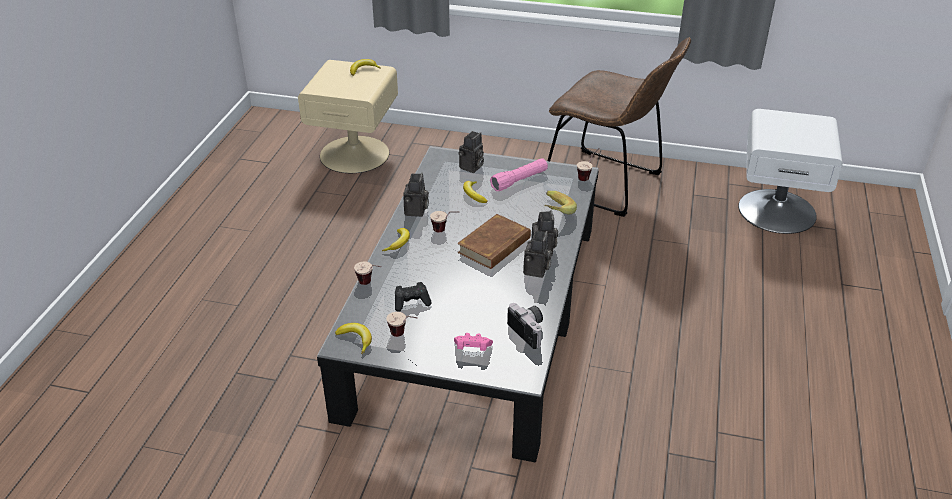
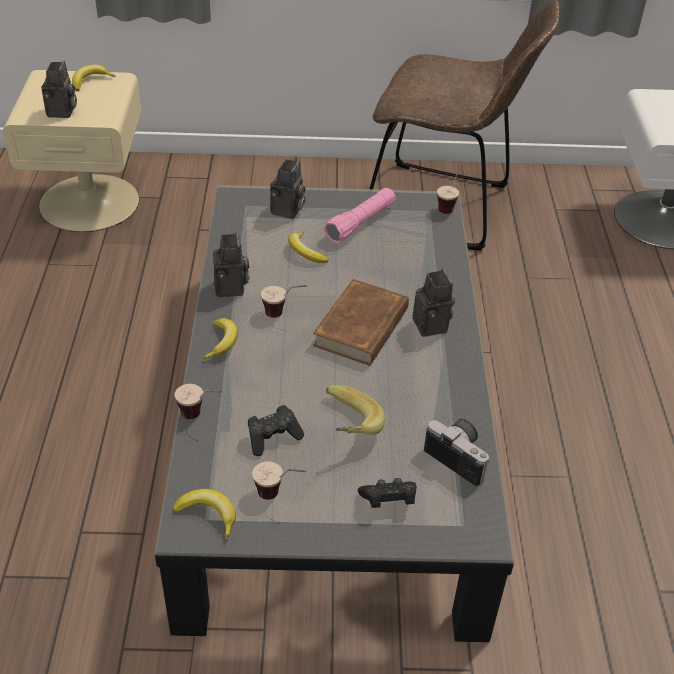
camera: 15 degrees left, 5 degrees up
(472, 349) = (388, 501): pink game controller -> black game controller
(536, 271) = (434, 359): camera -> camera (62, 112)
(553, 212) = (424, 265): banana -> banana (345, 427)

